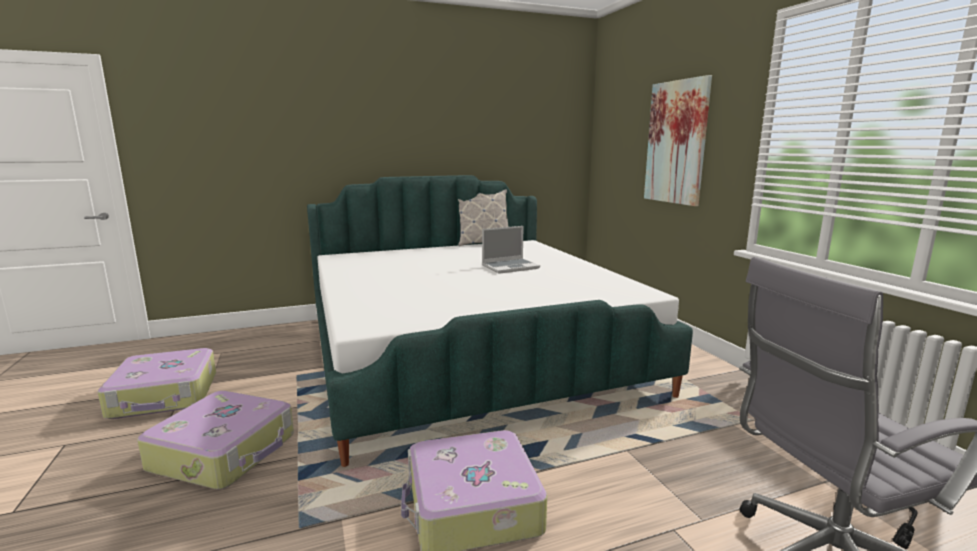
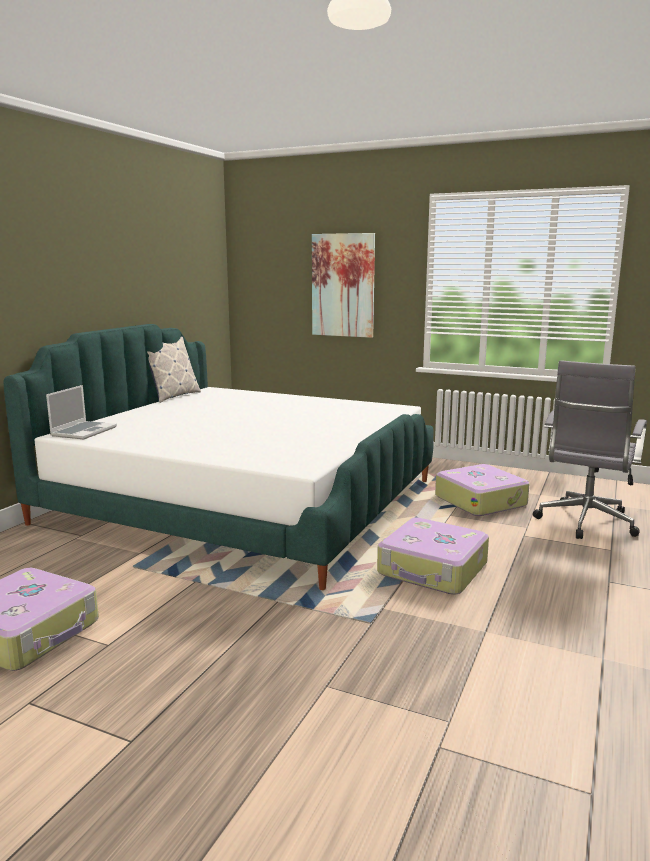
camera: 45 degrees left, 0 degrees up
(225, 452) = (214, 626): suitcase -> suitcase (480, 500)
(510, 267) = (264, 410): laptop -> laptop (84, 431)

